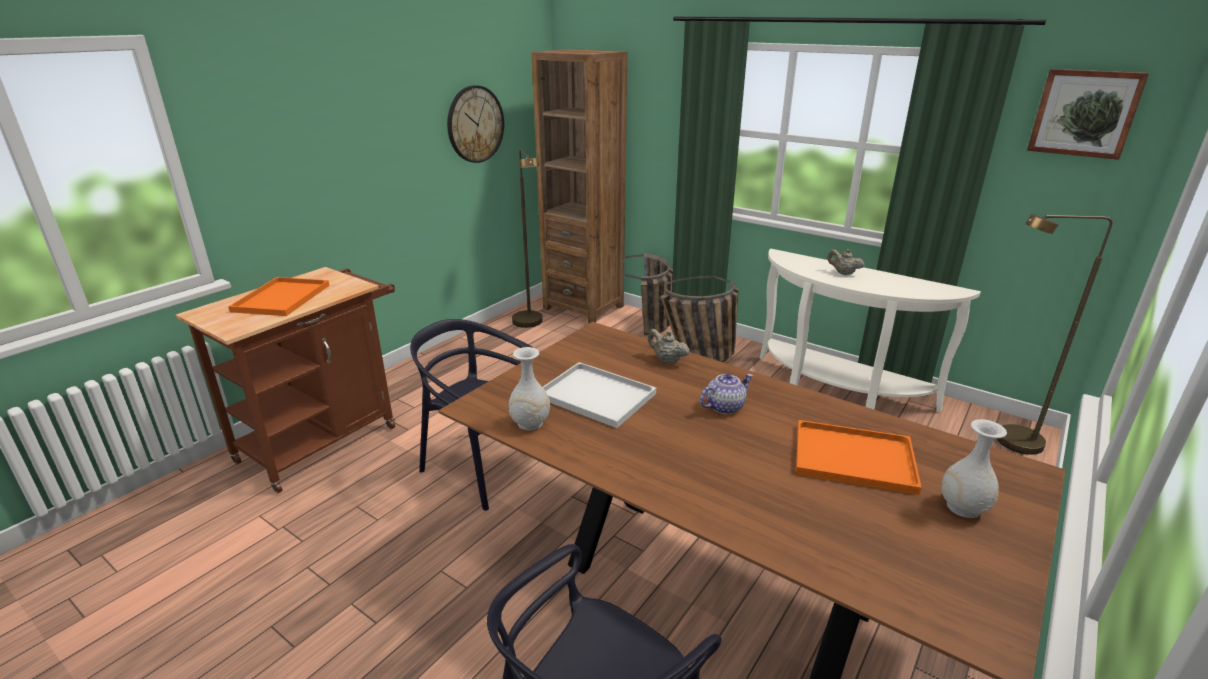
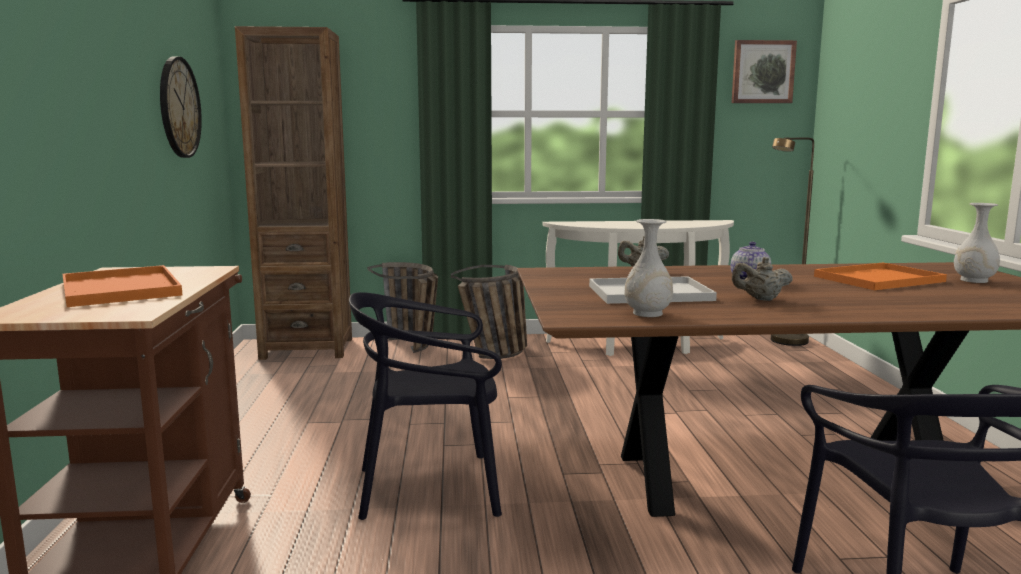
camera: 40 degrees left, 15 degrees down
(530, 324) = (266, 374): brown floor lamp -> none
(843, 273) = (631, 224): beige teapot -> beige teapot (761, 299)

